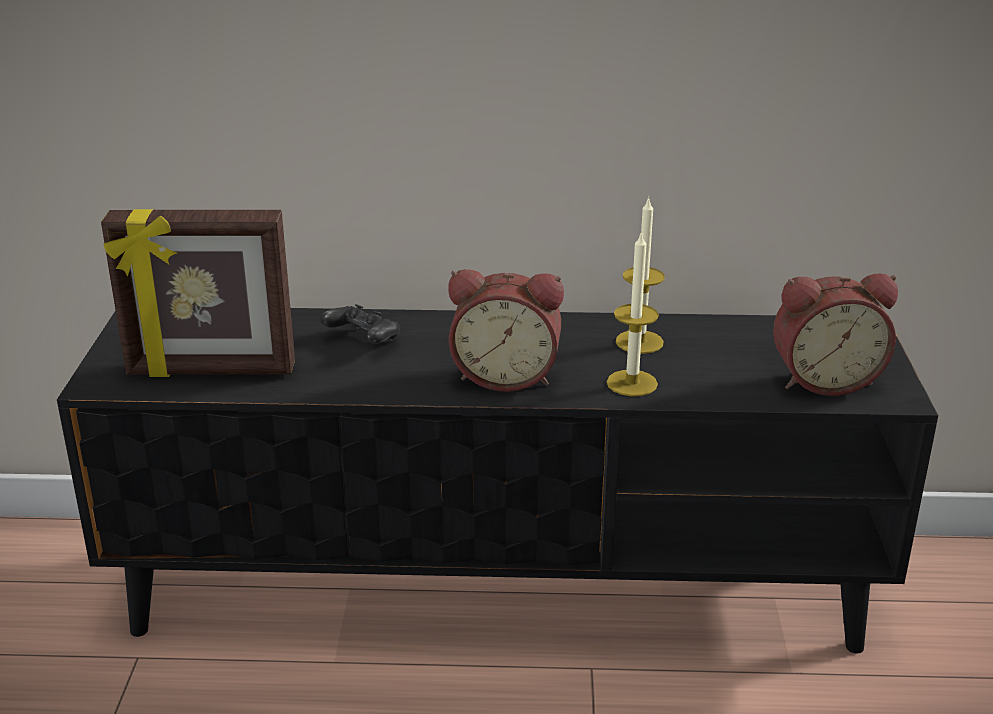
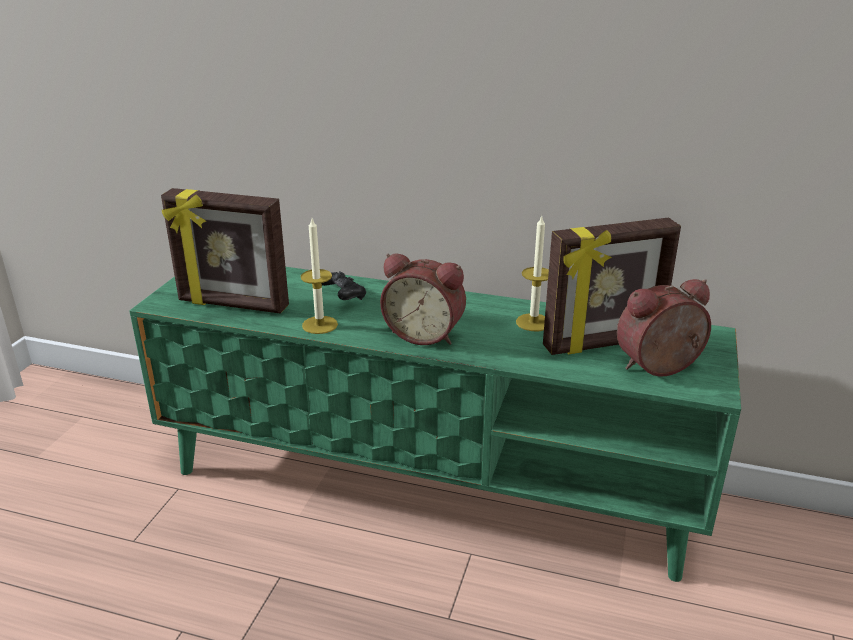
camera: 15 degrees right, 0 degrees up
(499, 589) = (429, 485): black tv stand -> green tv stand
(632, 383) = (512, 351): candle -> candle (320, 325)
(740, 358) = (603, 344): none -> picture frame
(824, 379) = (660, 368): alarm clock -> alarm clock turned 150 degrees clockwise

